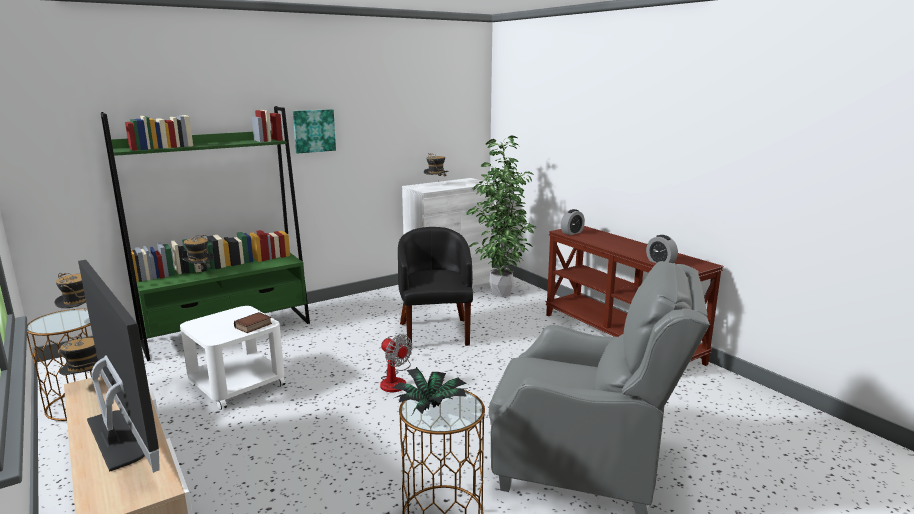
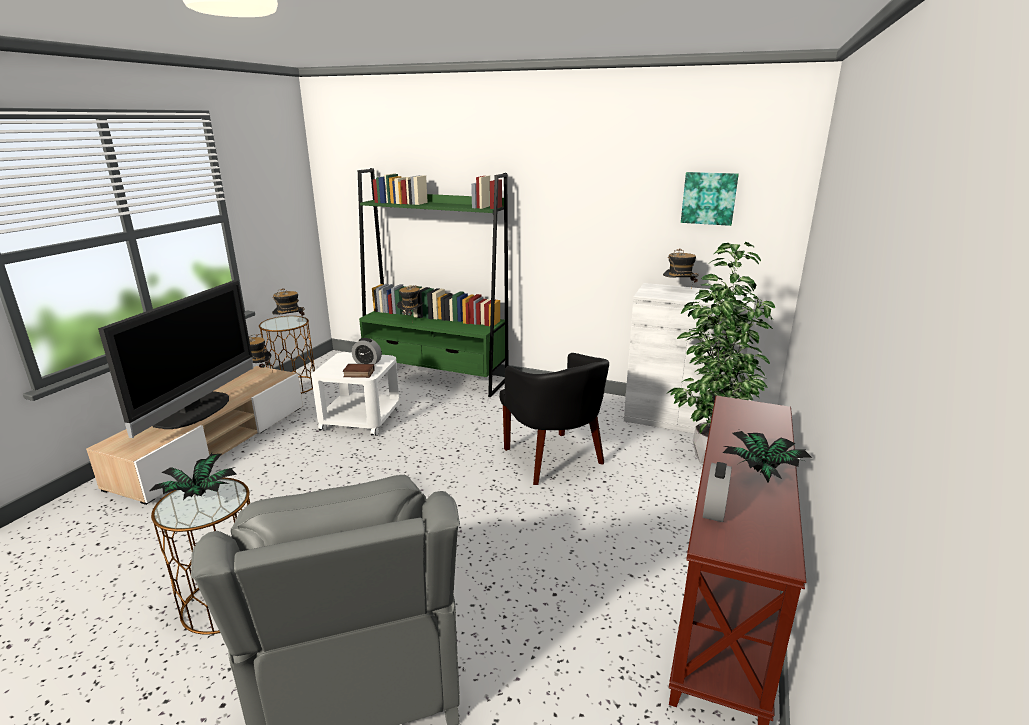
camera: 55 degrees right, 5 degrees up
(313, 131) = (546, 202): picture -> picture (709, 198)
(395, 380) = (432, 480): fan -> none
(435, 332) = (553, 459): black armchair -> black armchair turned 105 degrees clockwise
(572, 233) = (736, 410): alarm clock -> alarm clock (367, 363)
(637, 246) = (764, 471): none -> potted plant

